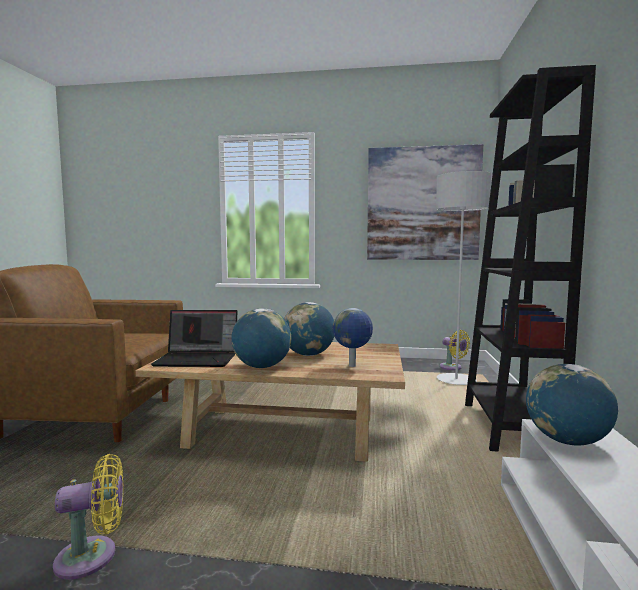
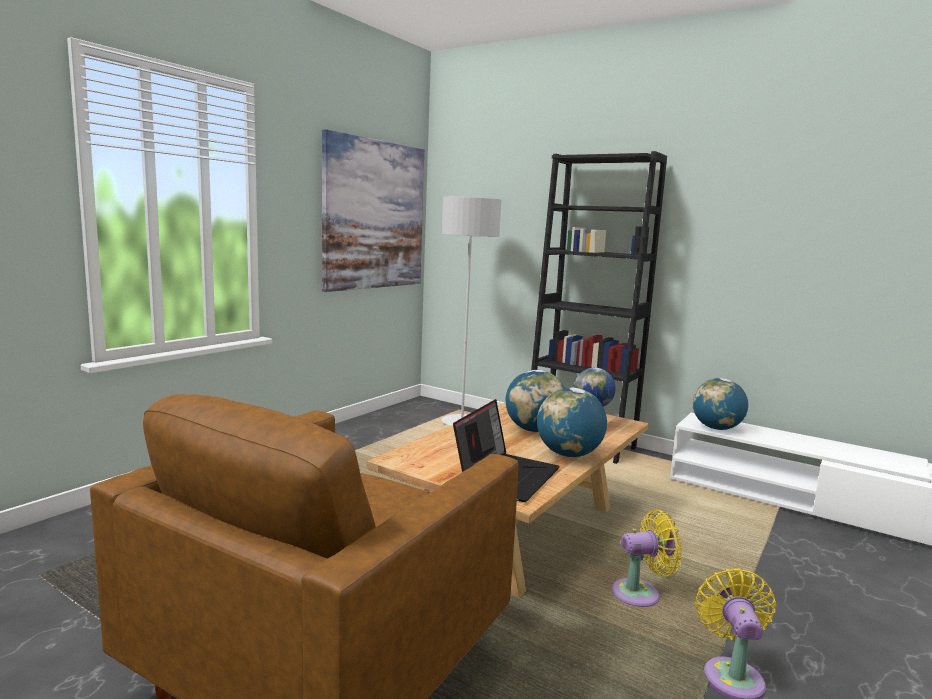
camera: 65 degrees left, 5 degrees up
(452, 367) = (423, 411): yellow fan -> yellow fan (640, 594)

